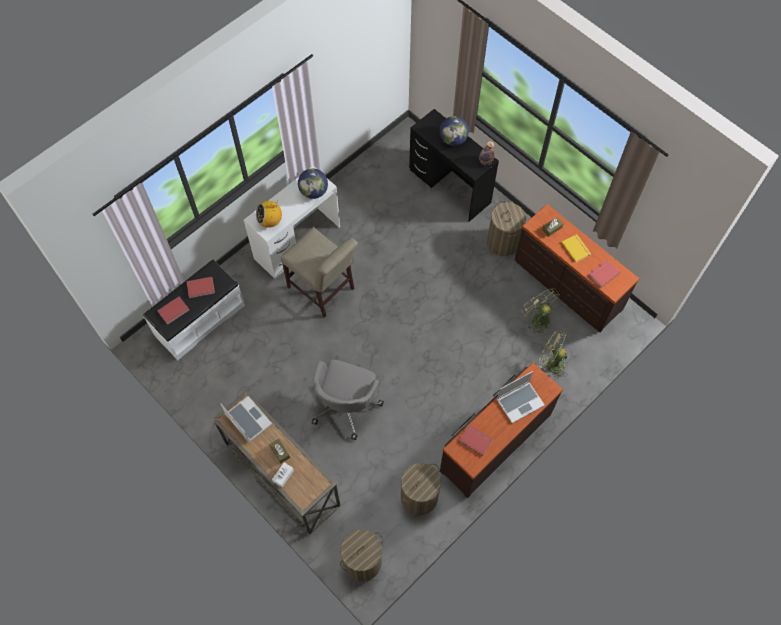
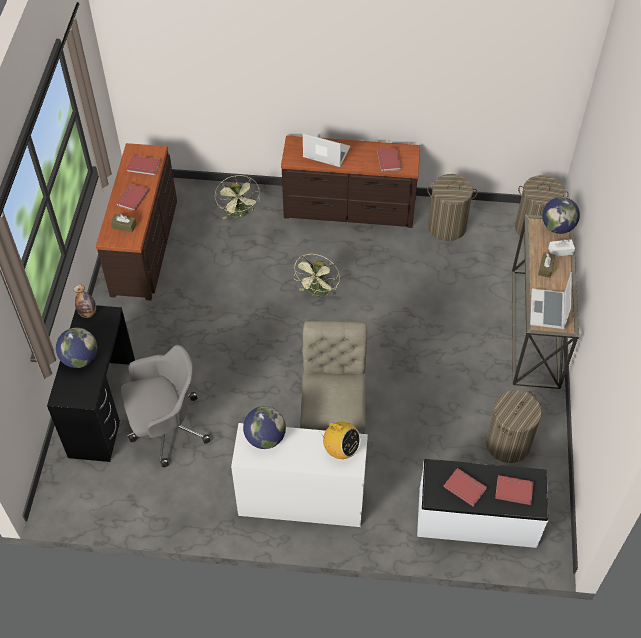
camera: 130 degrees left, 10 degrees down
(304, 495) = (557, 227): none -> globe
(346, 405) = (427, 327): grey office chair -> grey office chair (166, 428)
(503, 242) = (137, 321): laundry basket -> laundry basket (507, 444)
(537, 318) = (202, 247): green fan -> green fan (318, 292)
(576, 248) = (131, 198): yellow book -> red book

